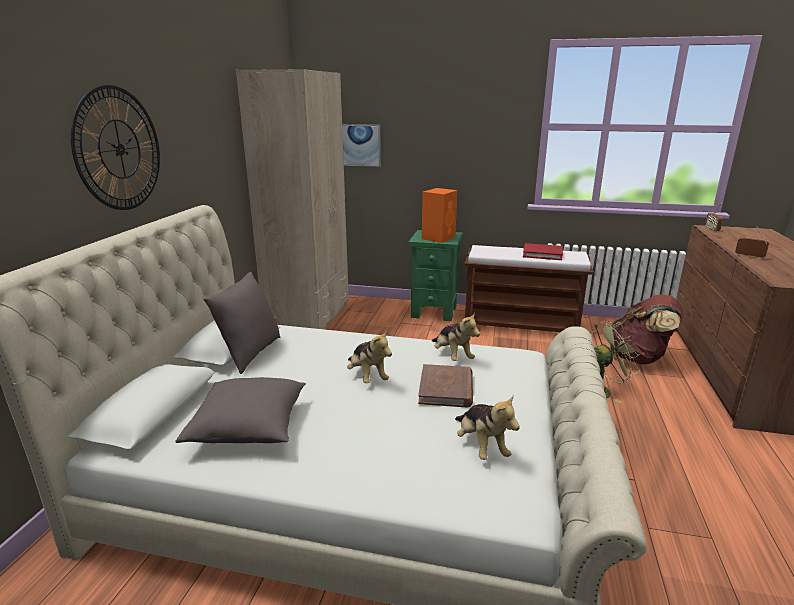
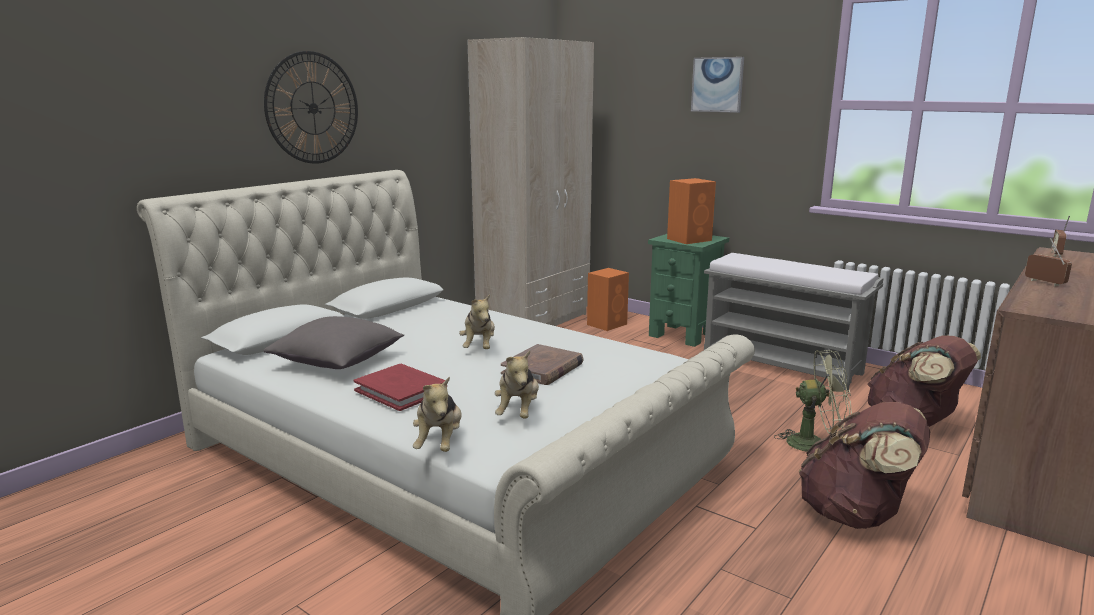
camera: 25 degrees right, 5 degrees down
(249, 354) = (396, 315): grey pillow -> none
(361, 145) = (620, 125): picture -> picture (717, 84)
(371, 312) = (607, 324): none -> orange speaker
(452, 356) = (586, 347): plush toy -> plush toy (439, 443)
(521, 325) = (783, 364): brown bench -> grey bench
(542, 254) = (809, 269): red book -> red book (401, 391)
(679, 446) = (856, 515): none -> brown backpack

